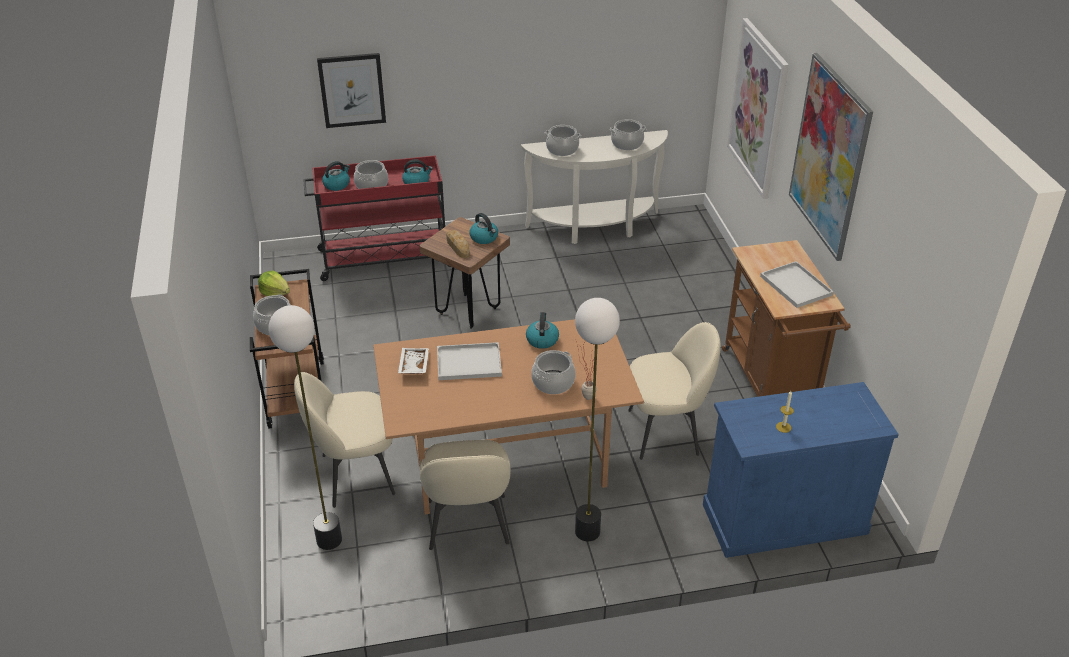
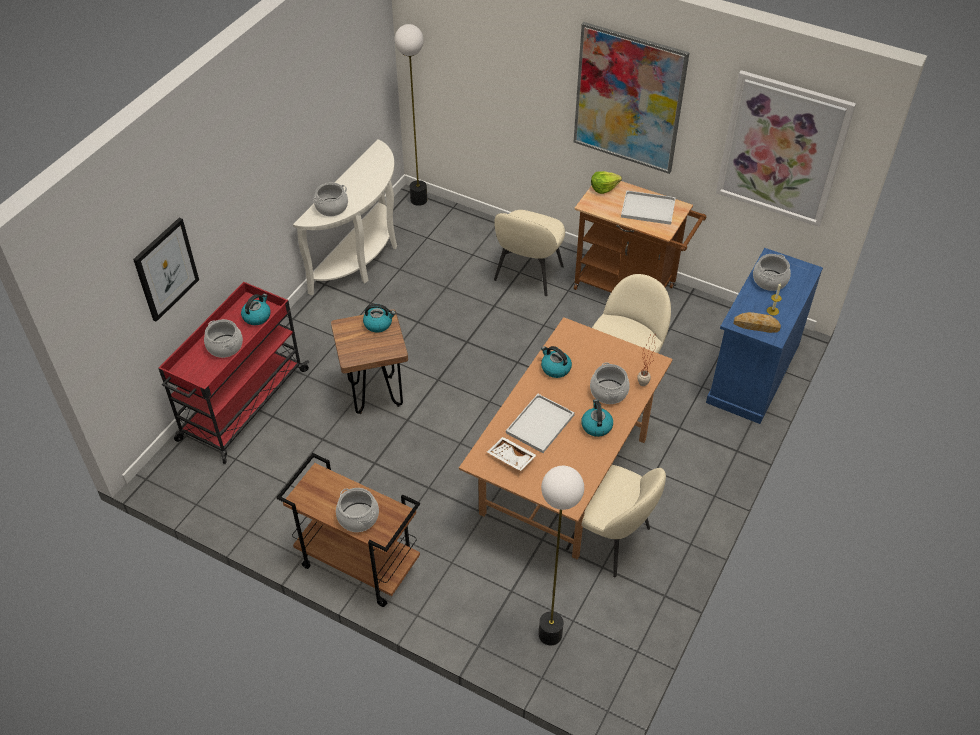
camera: 50 degrees left, 10 degrees up
(275, 292) = (310, 494): lettuce -> lettuce (604, 188)
(337, 185) = (194, 367): kettle -> kettle (596, 426)
(355, 475) = (494, 578): beige chair -> beige chair (527, 274)
(458, 246) = (371, 345): bread -> bread (756, 325)
(587, 532) = (677, 478): floor lamp -> floor lamp (419, 200)
(627, 143) = (369, 170): cooking pot -> cooking pot (769, 280)
(758, 108) = (489, 84): picture -> picture (782, 149)

